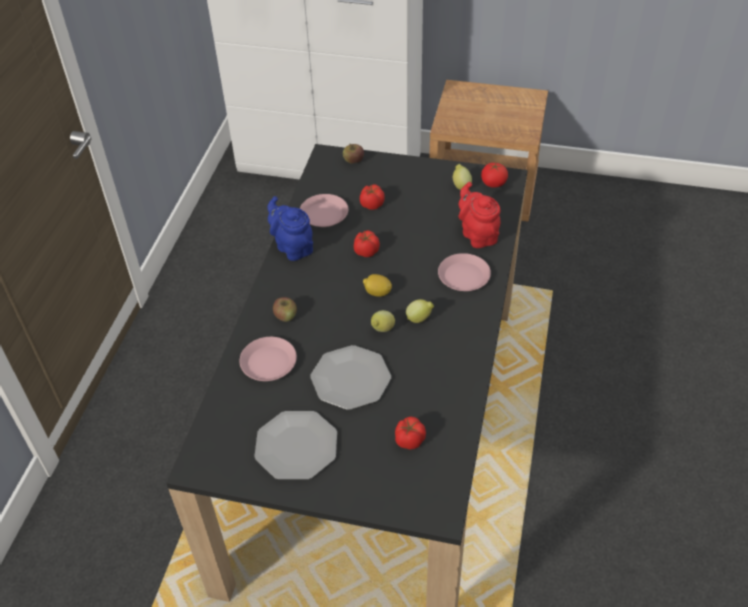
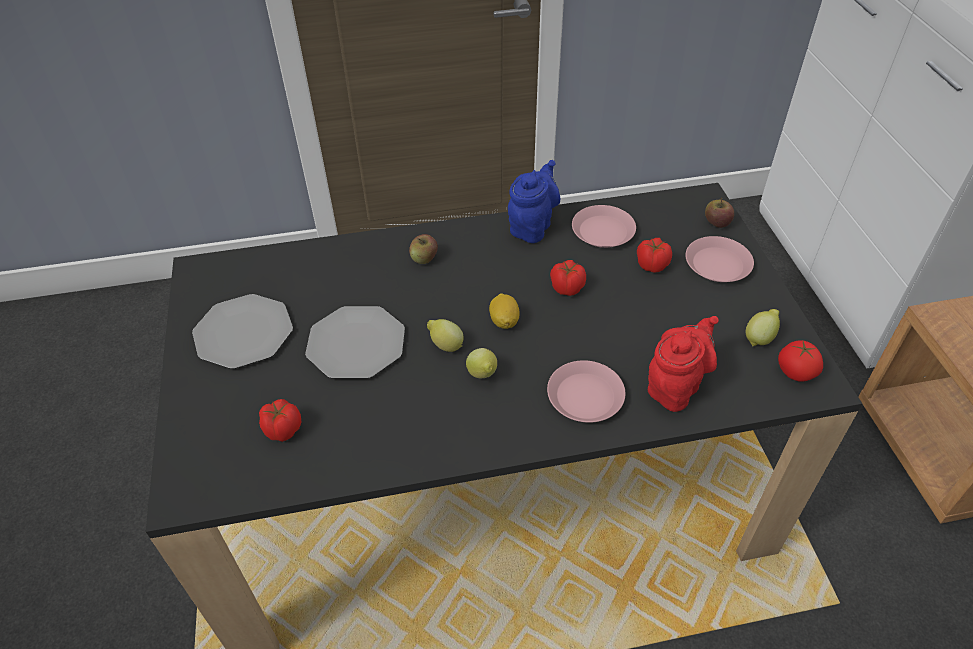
camera: 65 degrees right, 0 degrees up
(268, 362) = (351, 270): pink plate -> pink plate (717, 264)

